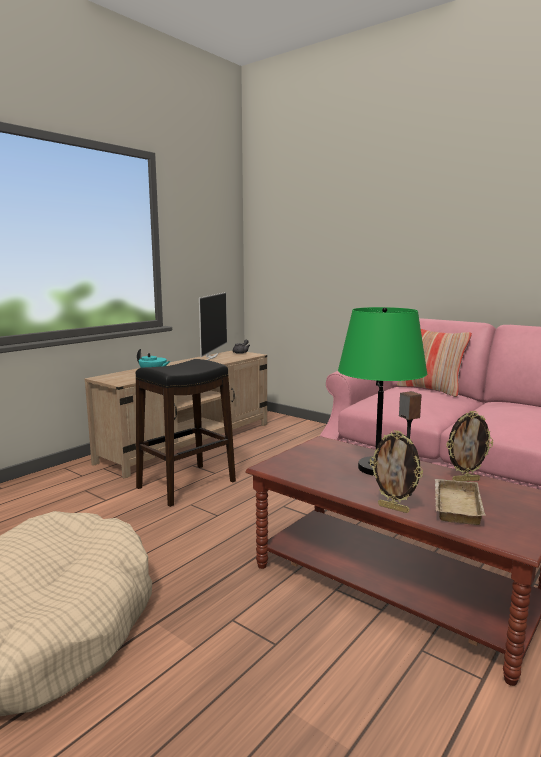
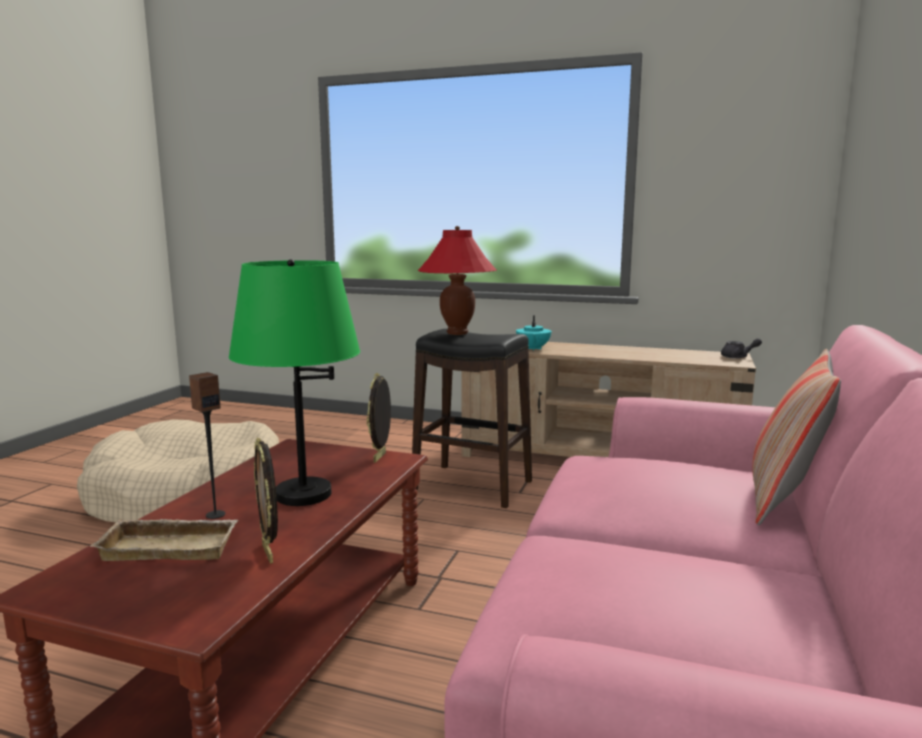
camera: 70 degrees right, 0 degrees up
(172, 367) = (457, 333): none -> red table lamp
(211, 357) = (671, 352): television -> none
(393, 508) = (167, 511): picture frame -> picture frame (381, 457)

